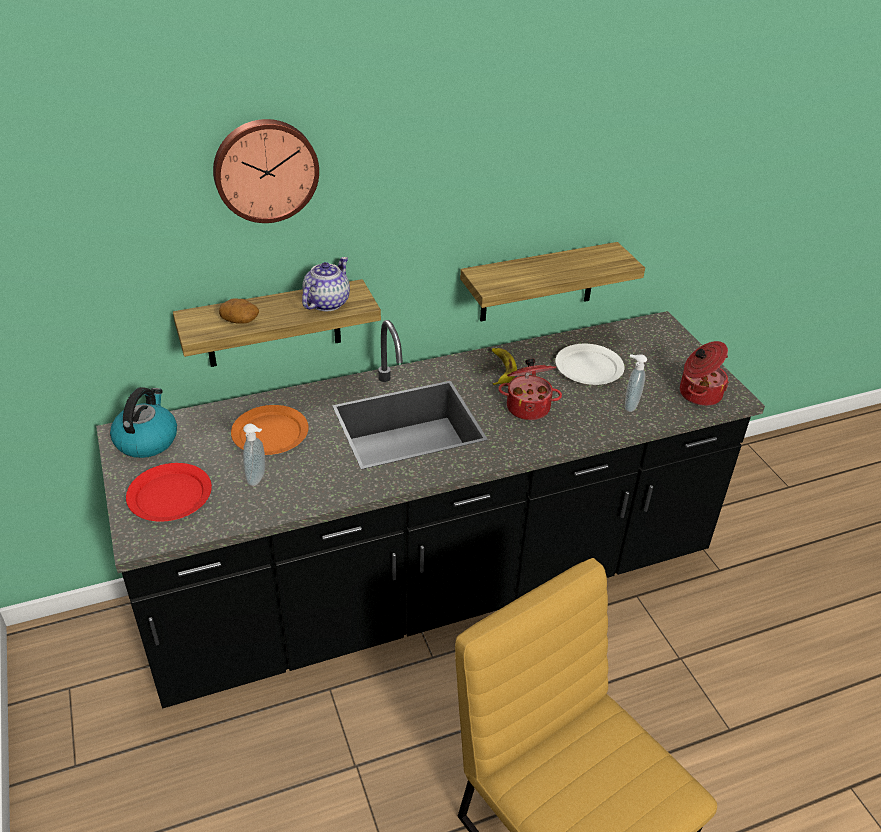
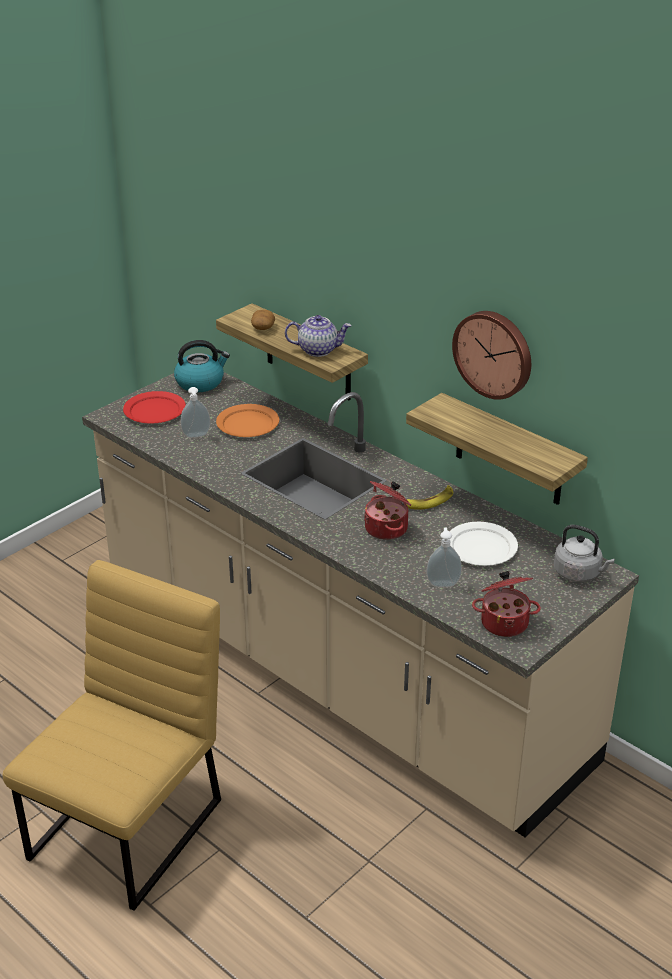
camera: 65 degrees right, 5 degrees down
(265, 169) = (311, 226): wall clock -> wall clock (494, 353)
(434, 584) = (336, 667): black counter -> beige counter
(652, 335) = (579, 573): none -> grey kettle

